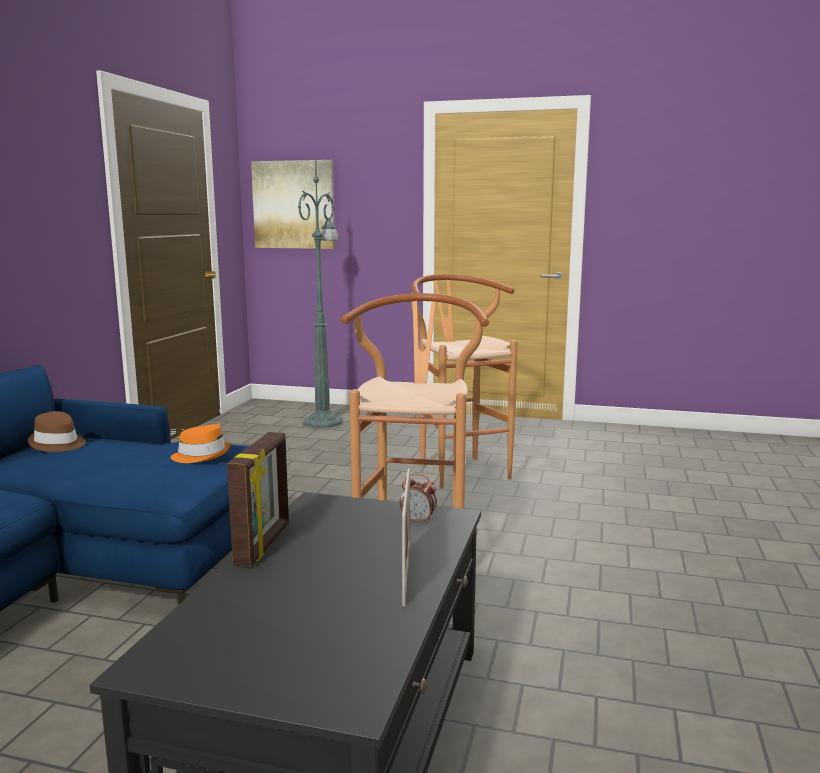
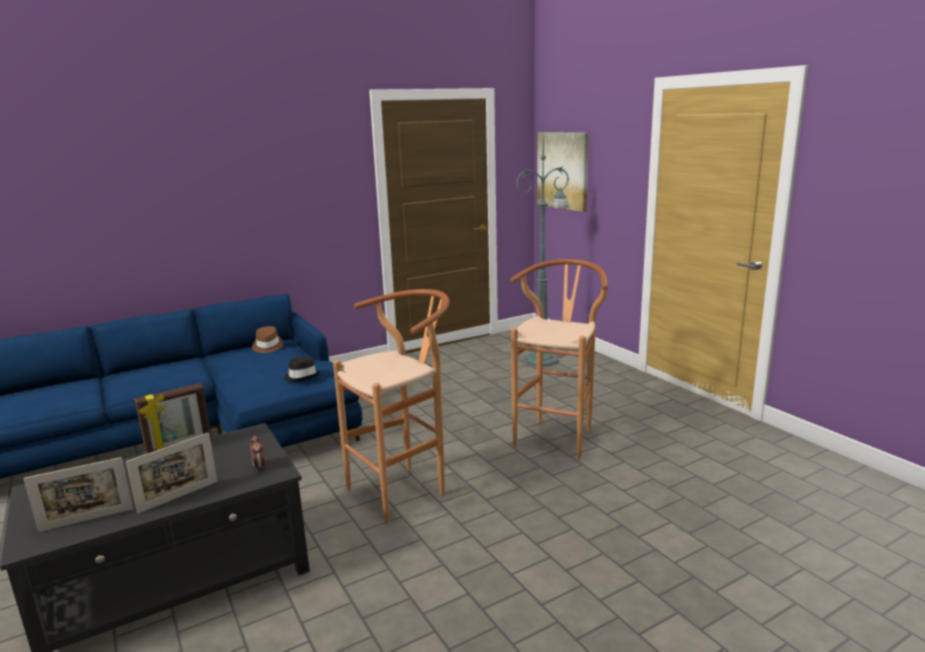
camera: 45 degrees right, 5 degrees up
(201, 455) = (301, 376): orange hat -> black hat
(354, 643) = (86, 520): none -> picture frame

